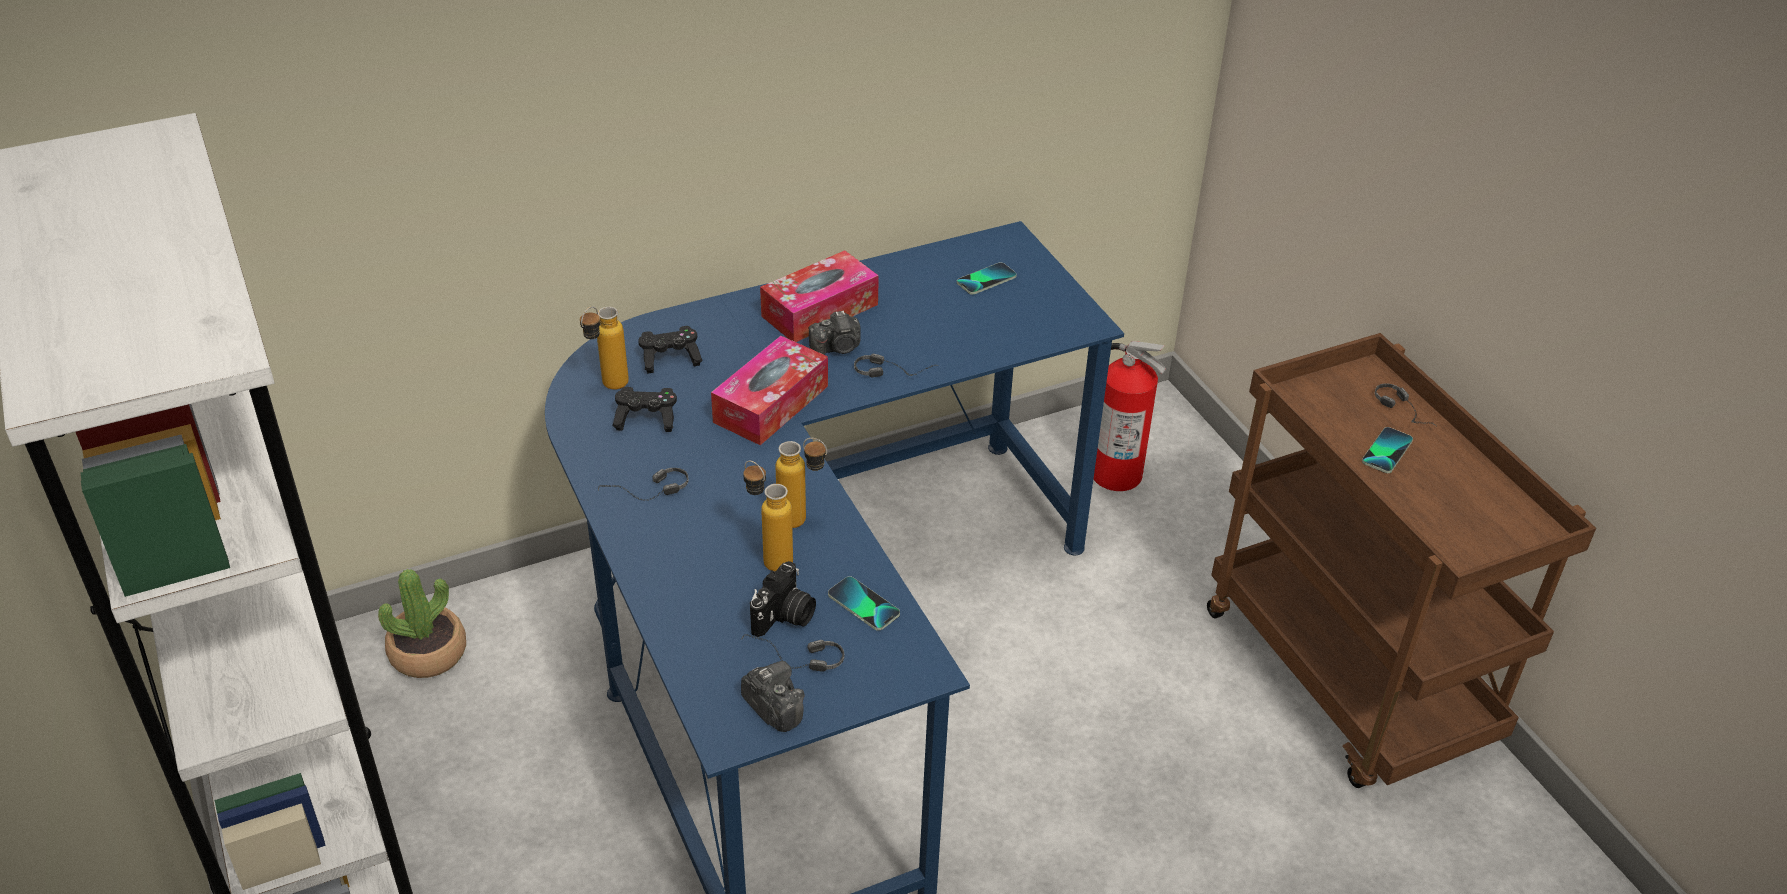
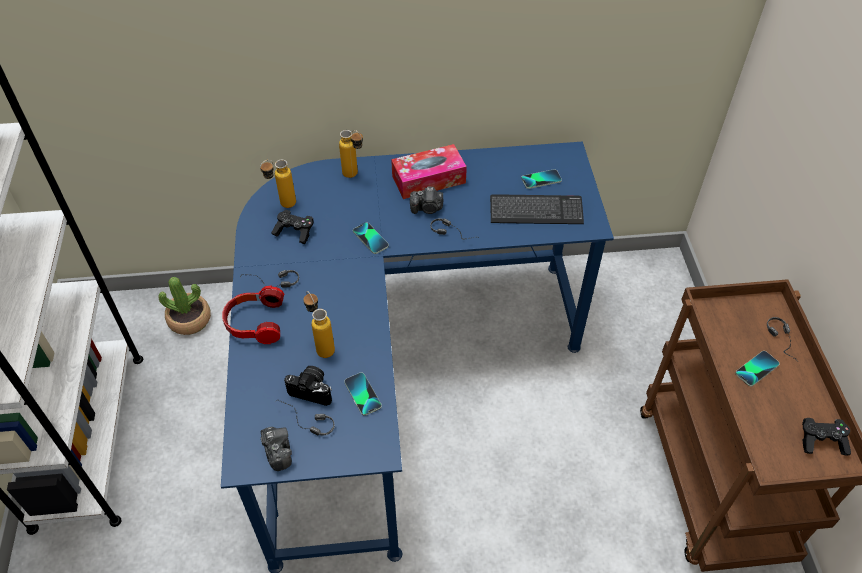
camera: 20 degrees right, 10 degrees up
(646, 551) = (254, 322): none -> headphones
(670, 358) = (326, 193): black game controller -> black game controller (821, 441)
(771, 404) = (370, 238): tissue box -> phone
(785, 617) = (312, 390): camera -> camera turned 120 degrees counterclockwise
(802, 523) = (352, 326): bottle -> bottle (354, 176)
(999, 321) = (536, 211): none -> keyboard
(1115, 474) = (620, 303): fire extinguisher -> none

